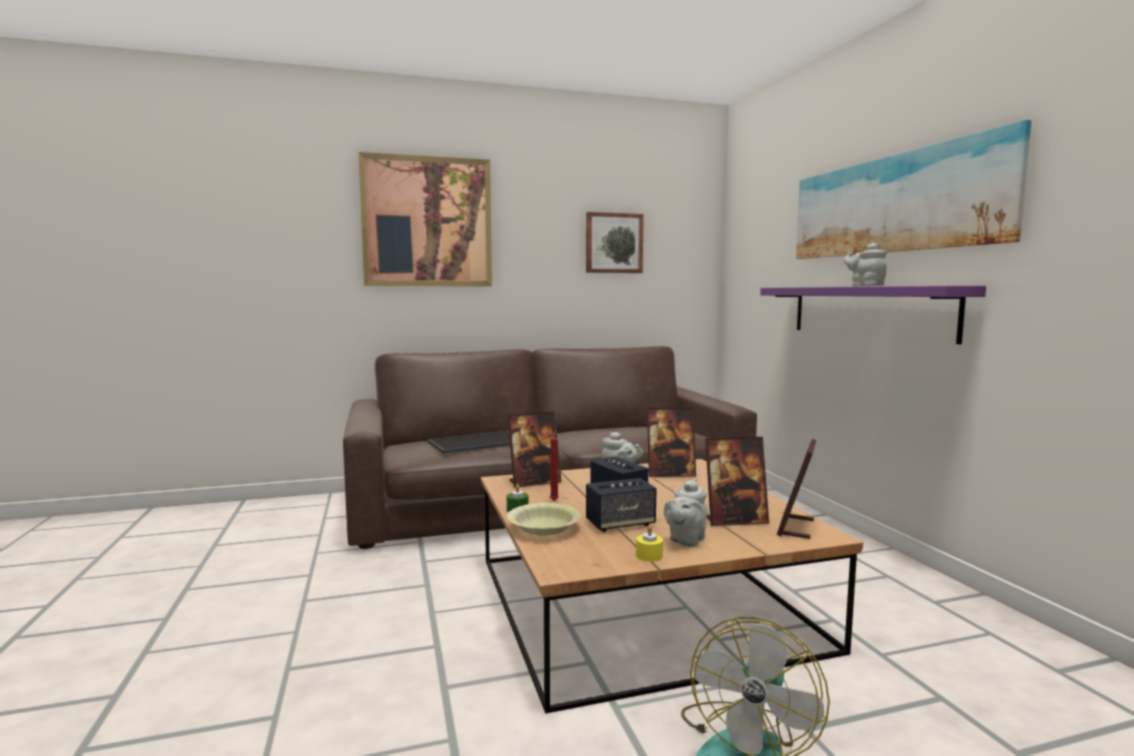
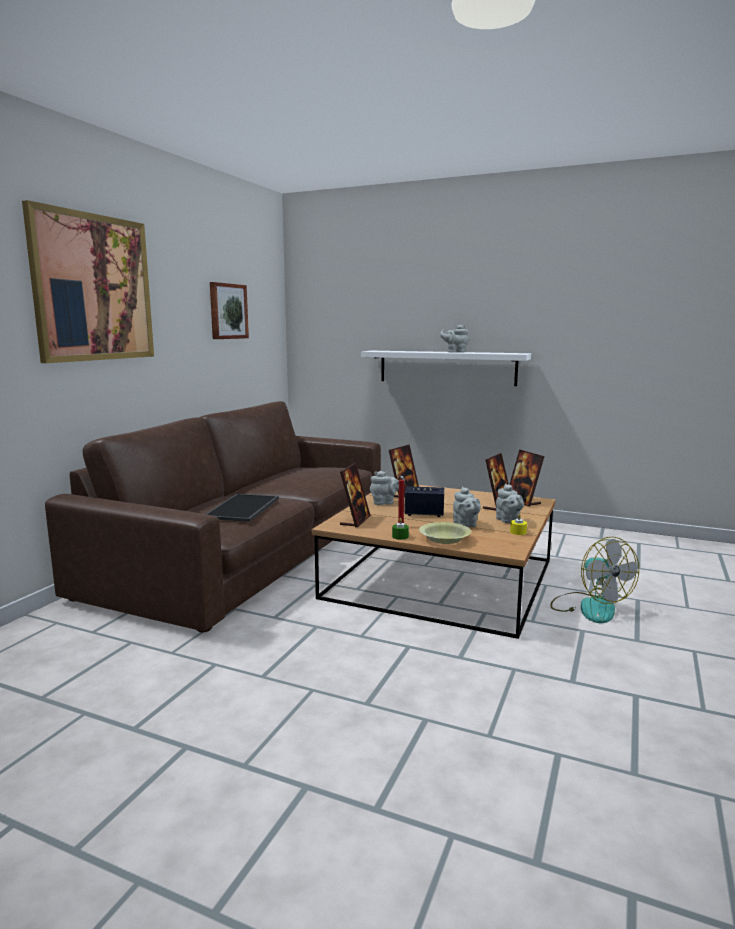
camera: 50 degrees left, 5 degrees up
(620, 524) = (465, 524): speaker -> grey teapot
(868, 311) = (446, 367): purple shelf -> white shelf
(893, 205) = (463, 300): picture -> none

